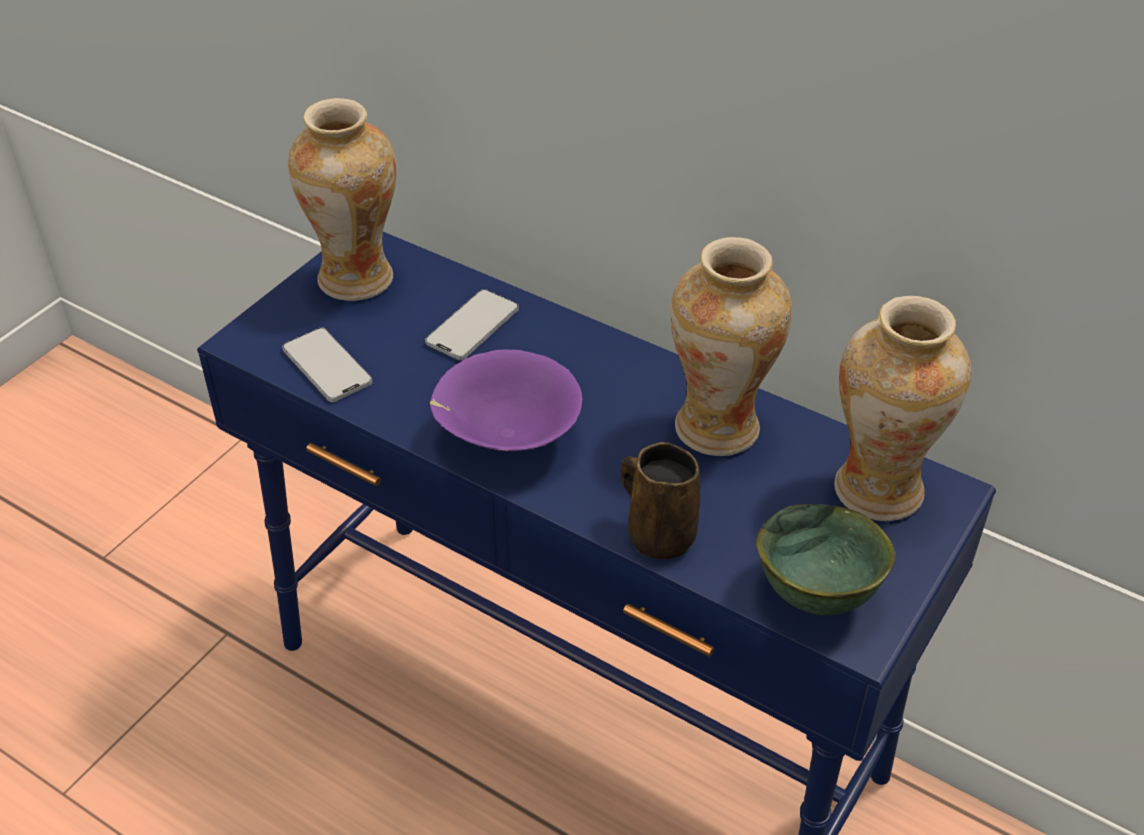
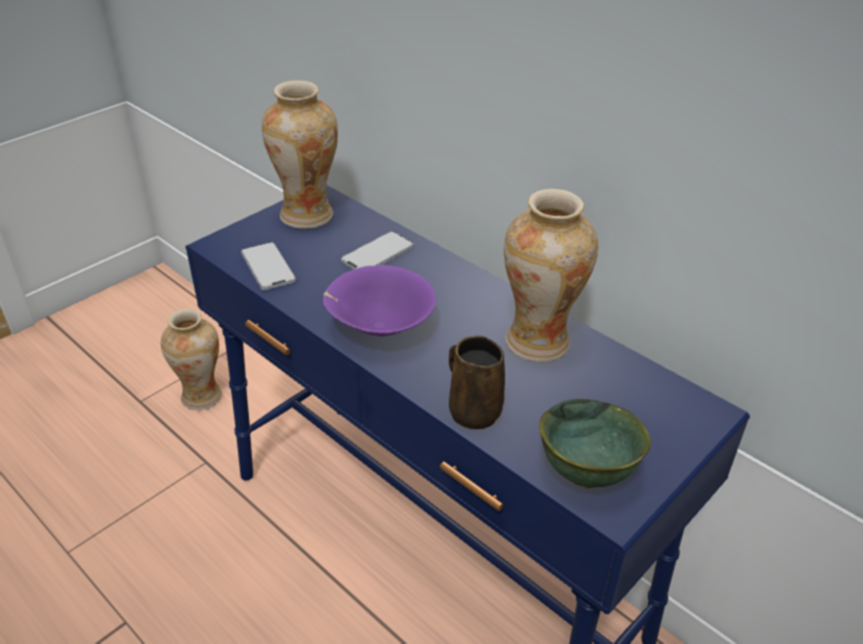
camera: 10 degrees right, 5 degrees down
(877, 489) = (653, 401): vase -> vase (201, 396)

